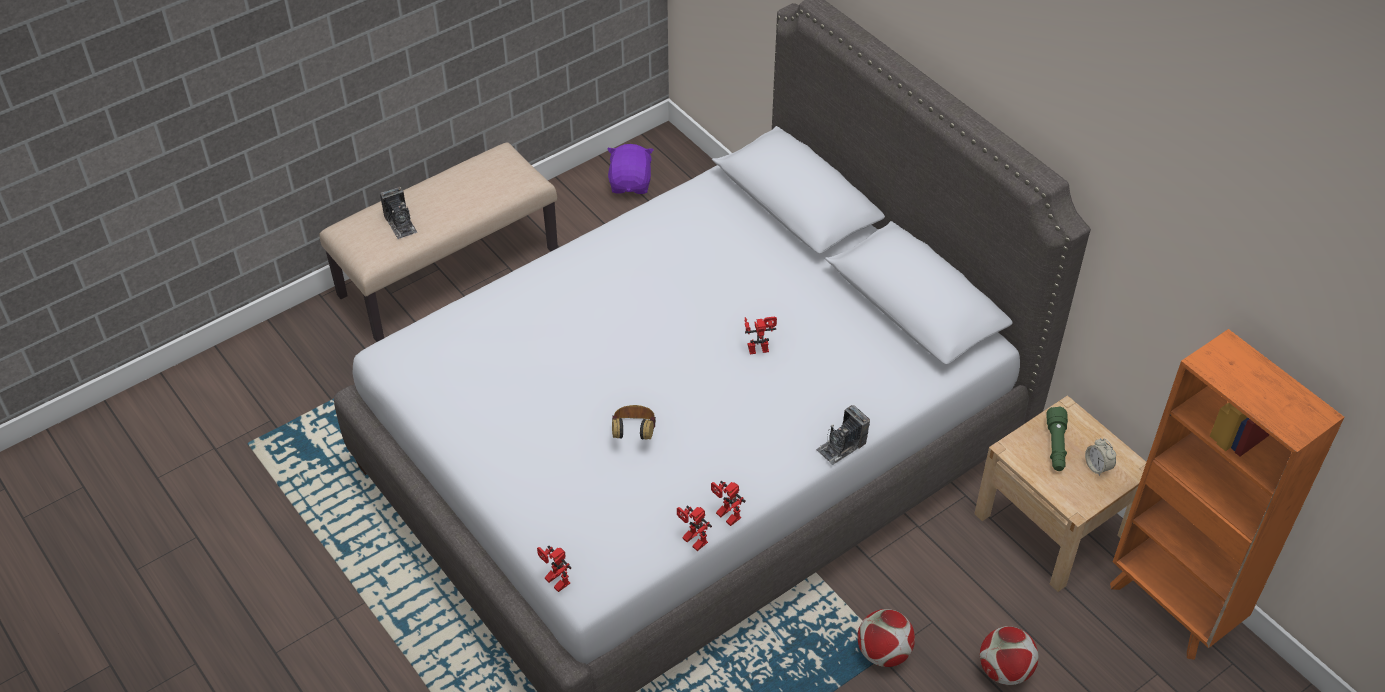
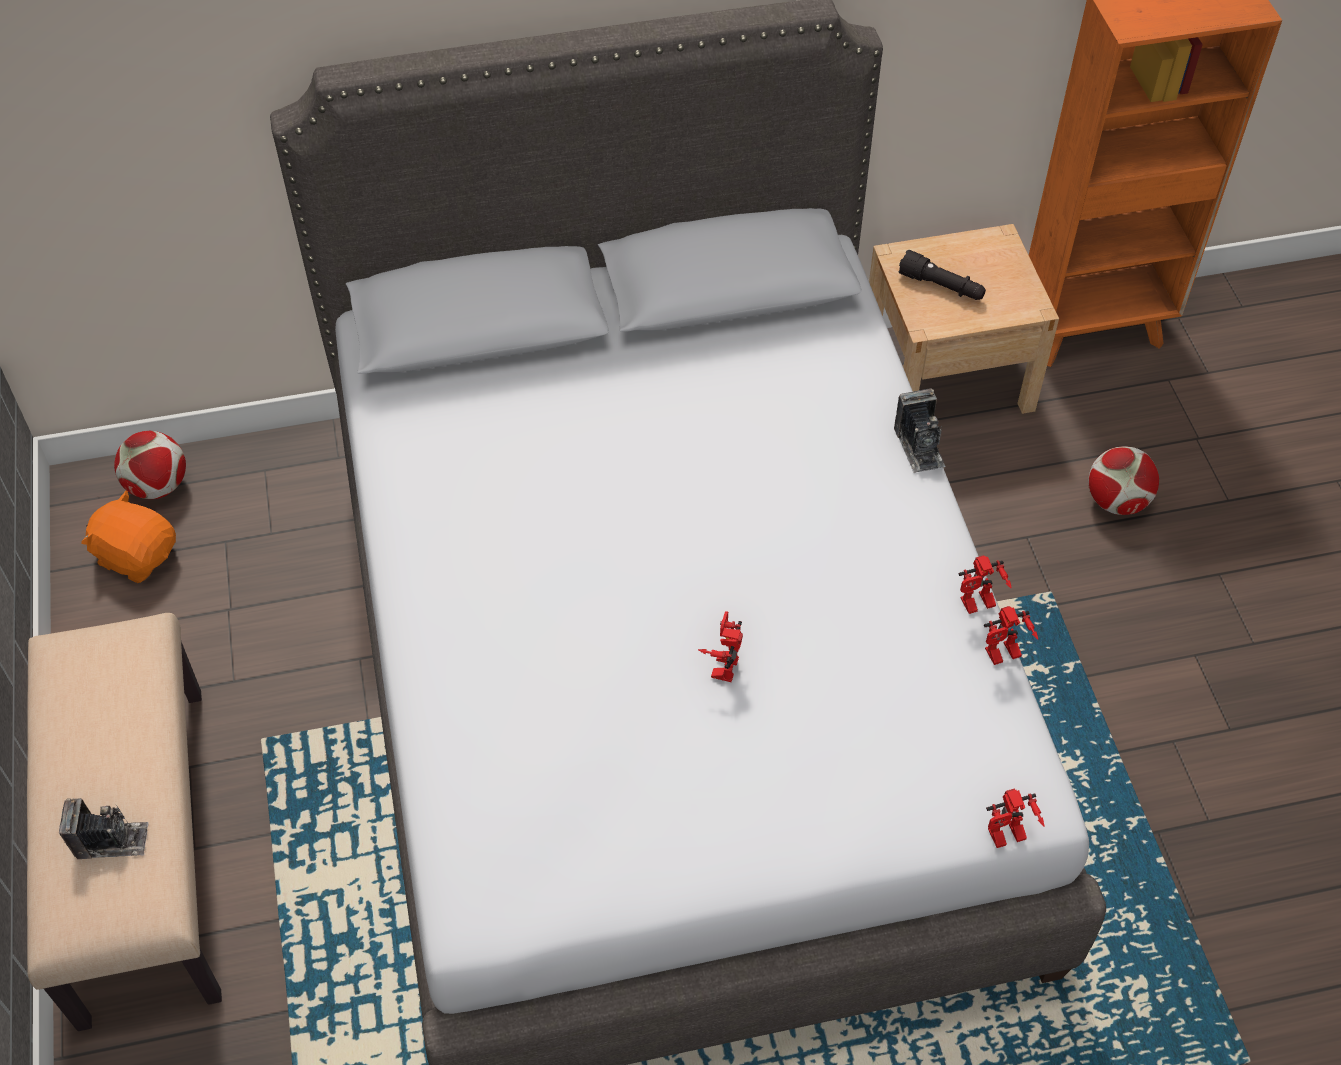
camera: 65 degrees left, 5 degrees up
(631, 183) = (137, 555): purple plush toy -> orange plush toy
(634, 433) = (791, 653): headphones -> none
(759, 345) = (710, 462): toy robot -> toy robot (721, 664)
(883, 653) = (1050, 600): football -> football (158, 486)
(1056, 446) = (941, 286): green flashlight -> black flashlight
(1097, 467) = (986, 266): alarm clock -> none

